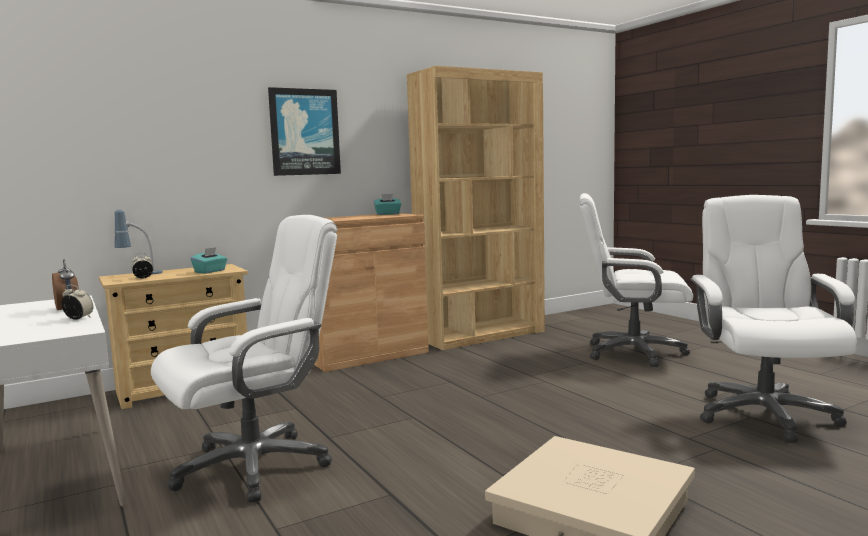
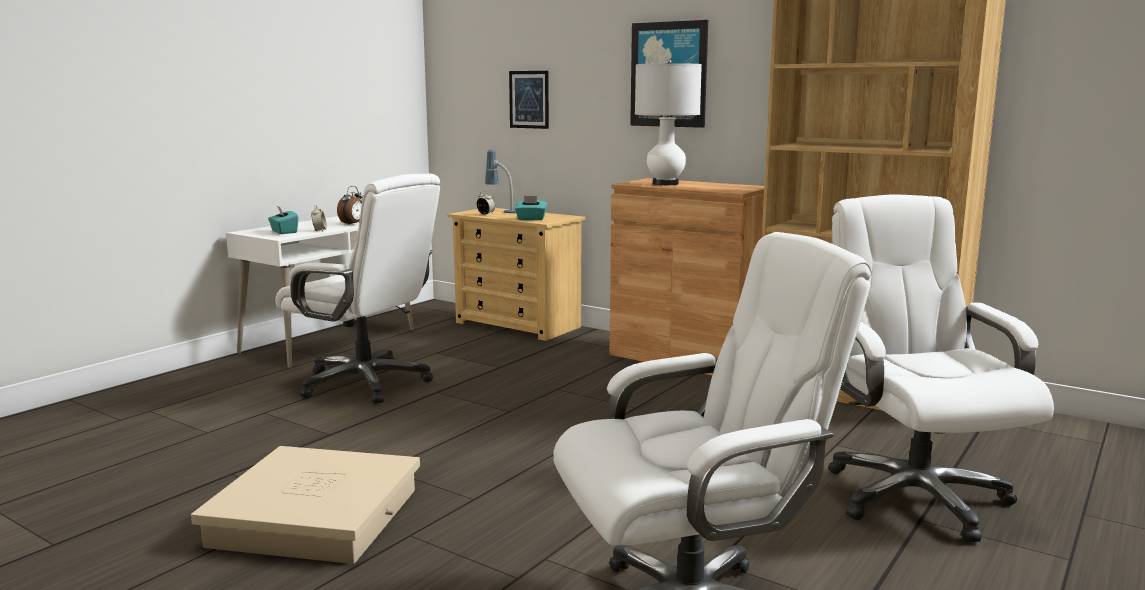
camera: 65 degrees right, 5 degrees up
(148, 155) = (529, 99): none -> picture
(343, 218) = (665, 184): none -> white table lamp
(387, 214) = (739, 186): turquoise tissue box -> turquoise tissue box (284, 232)

